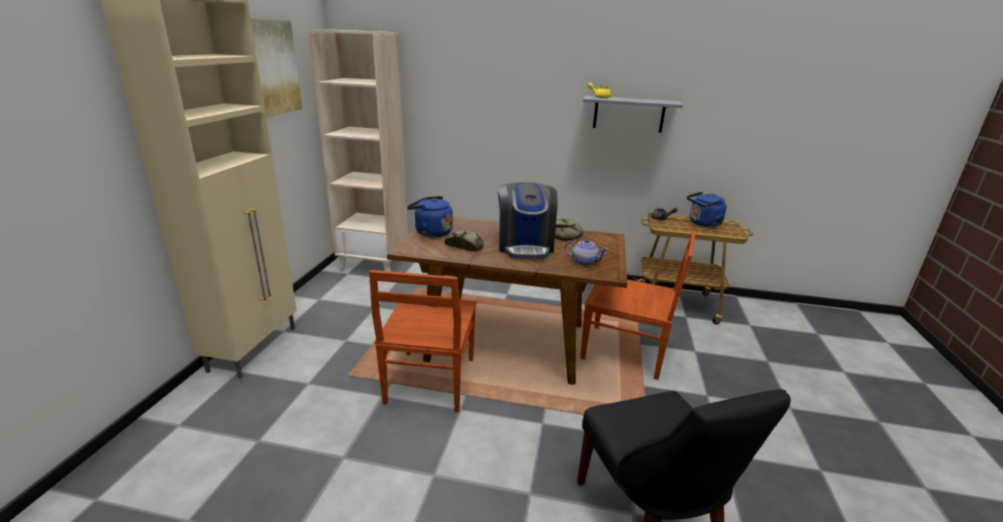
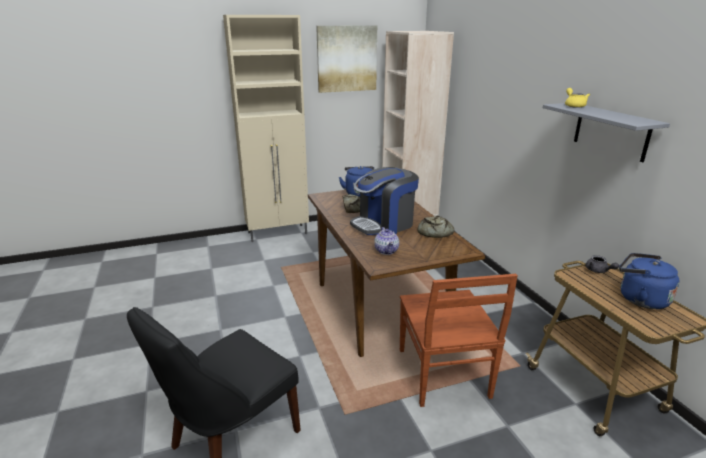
camera: 60 degrees right, 0 degrees up
(429, 382) = (301, 295): brown chair -> none

